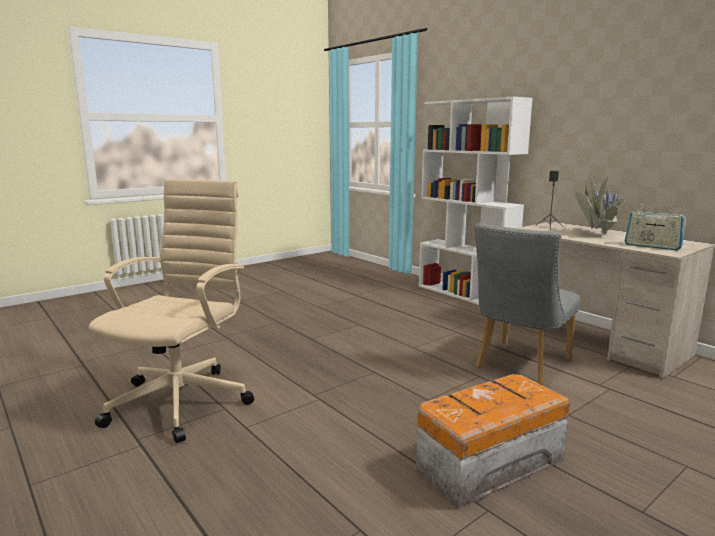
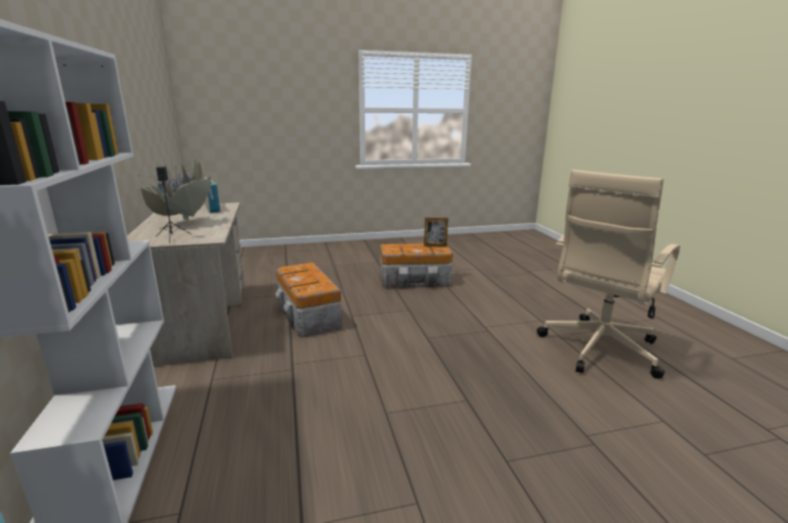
camera: 155 degrees left, 5 degrees up
(468, 416) = (435, 245): none -> picture frame
(519, 365) = (308, 316): grey chair -> storage box

